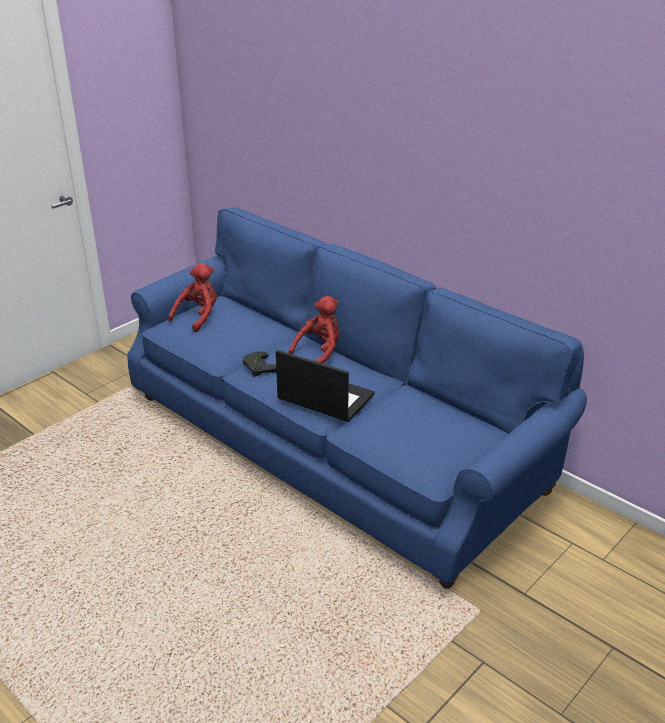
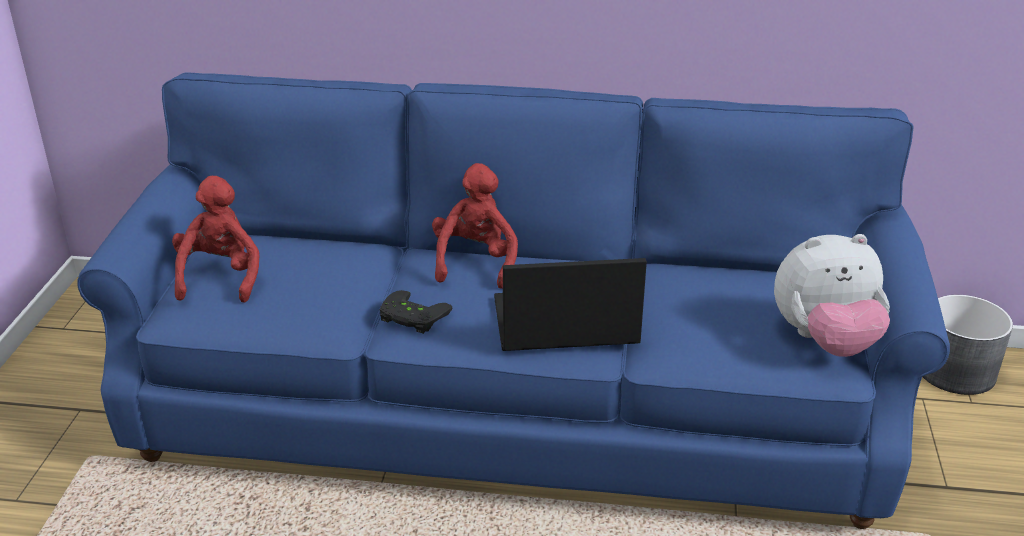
camera: 35 degrees left, 0 degrees up
(446, 461) = (825, 341): none -> plush toy
(616, 538) = (956, 371): none -> grey planter

